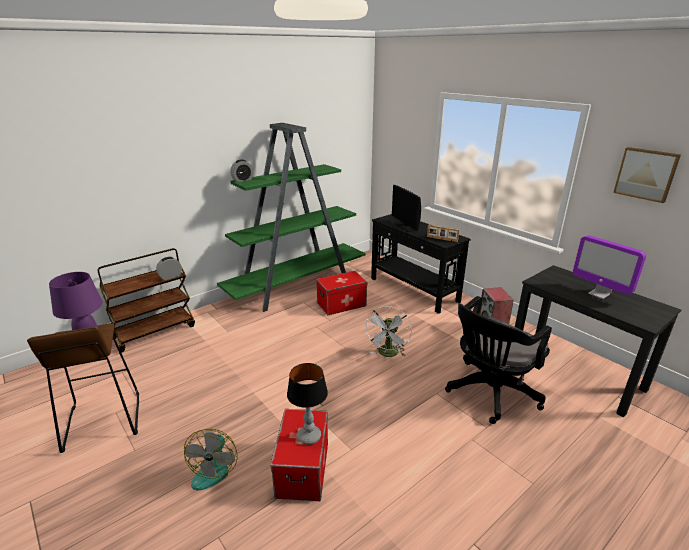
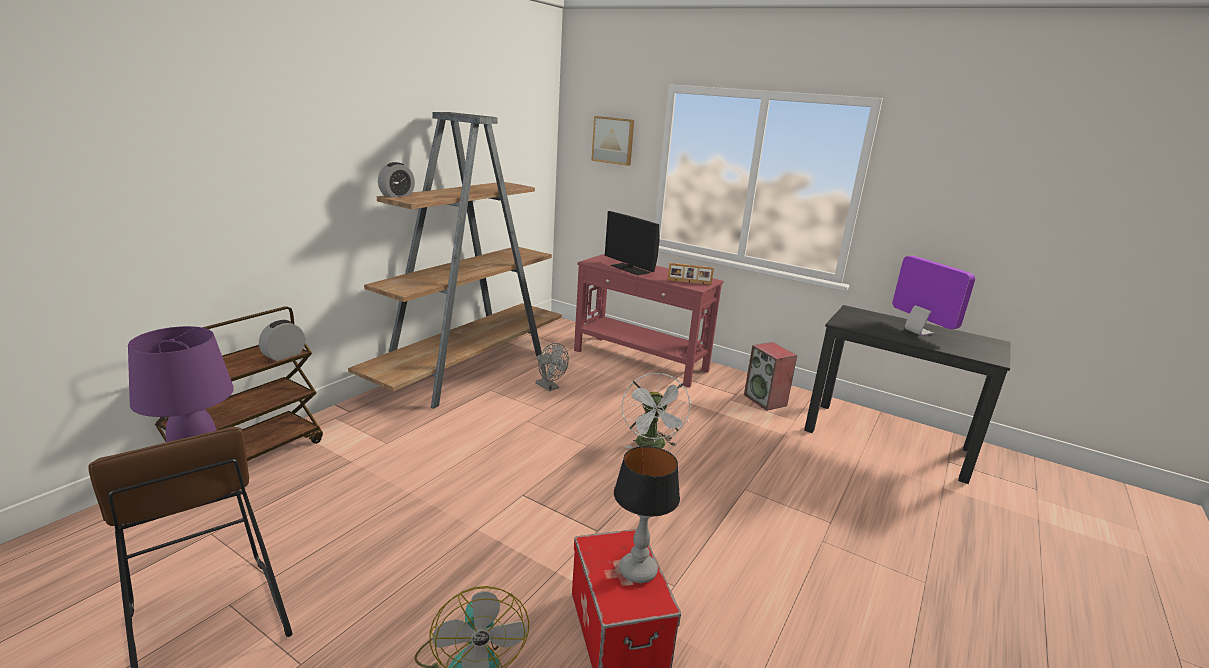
camera: 20 degrees left, 5 degrees down
(297, 286) = (469, 368): green bookcase -> brown bookcase
(341, 304) = (550, 387): storage box -> grey fan
(413, 290) = (640, 361): black console table -> red console table
(489, 393) = (809, 479): black office chair -> none
(599, 294) = (918, 332): monitor -> monitor turned 150 degrees counterclockwise
(646, 174) = (955, 181): picture -> picture (613, 140)

